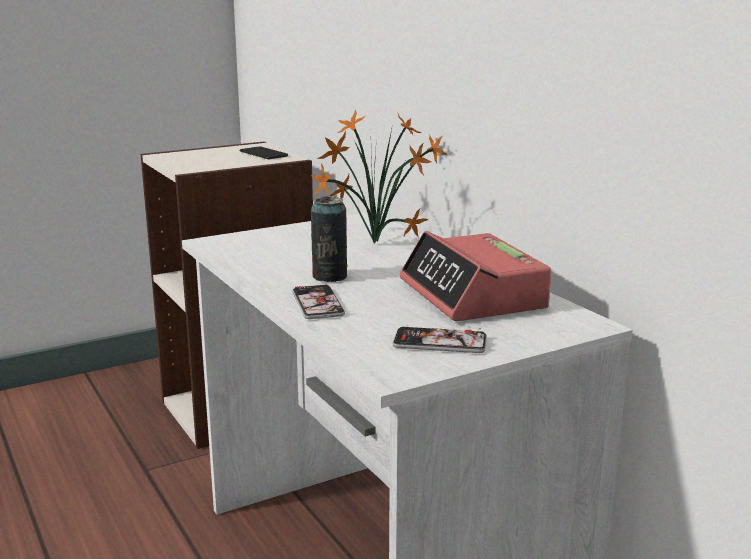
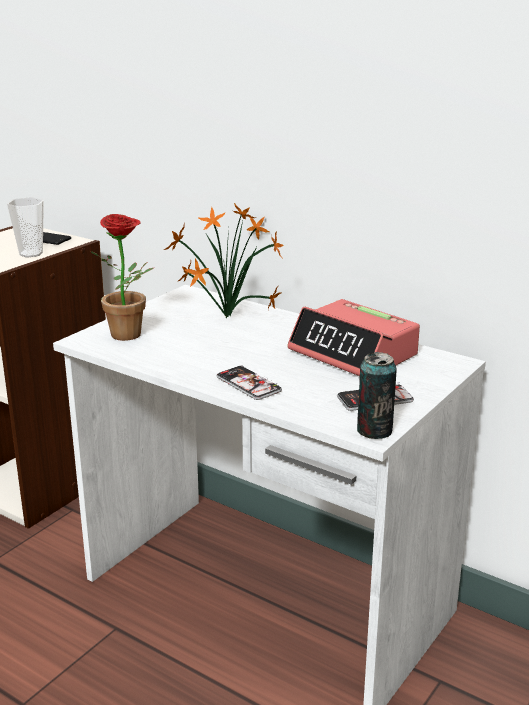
camera: 25 degrees left, 5 degrees up
(234, 163) = (31, 253): none -> cup
(260, 245) = (132, 336): none -> potted plant
(329, 276) = (228, 357): can -> can (374, 430)

